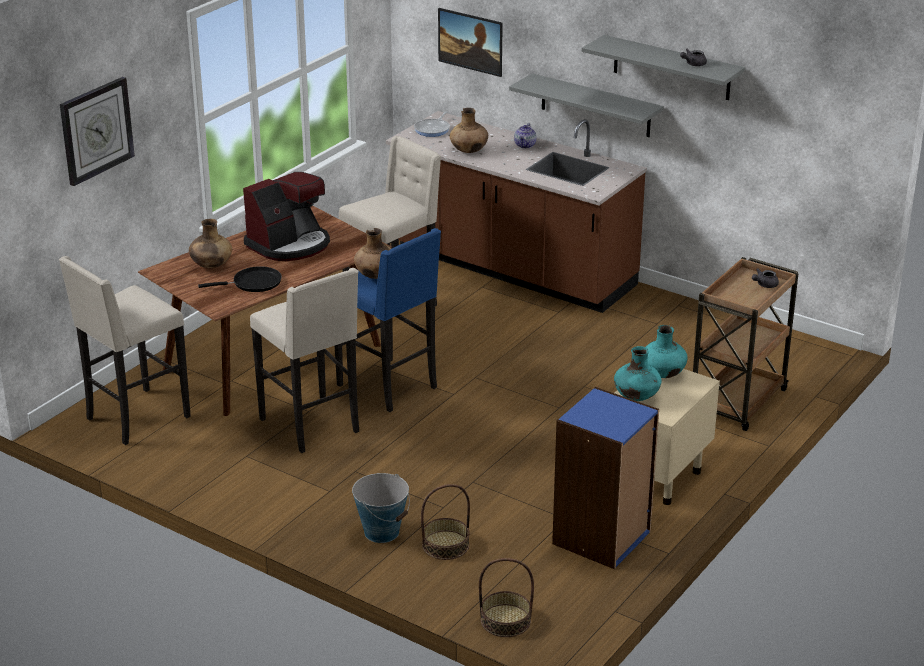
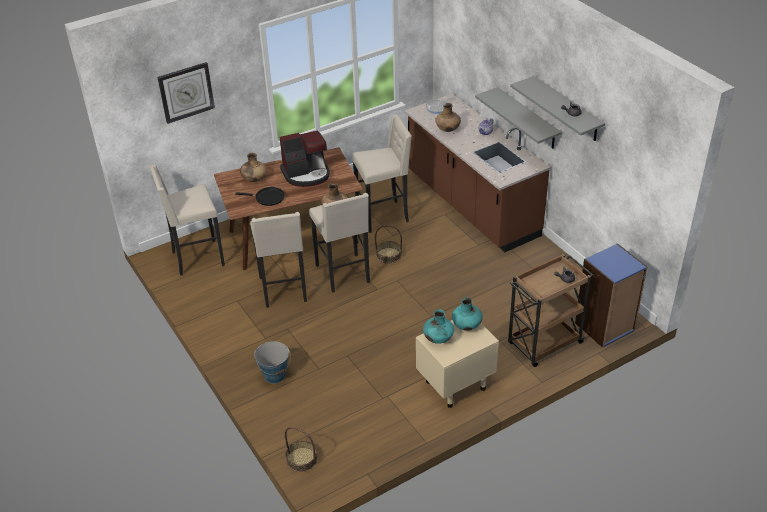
camera: 25 degrees right, 10 degrees up
(390, 387) = (344, 274): blue stool -> beige stool
(445, 545) = (303, 395): basket -> basket (388, 255)
(470, 55) = (468, 65): picture -> none
(602, 538) = (394, 419): blue bookcase -> blue bookcase (605, 327)

